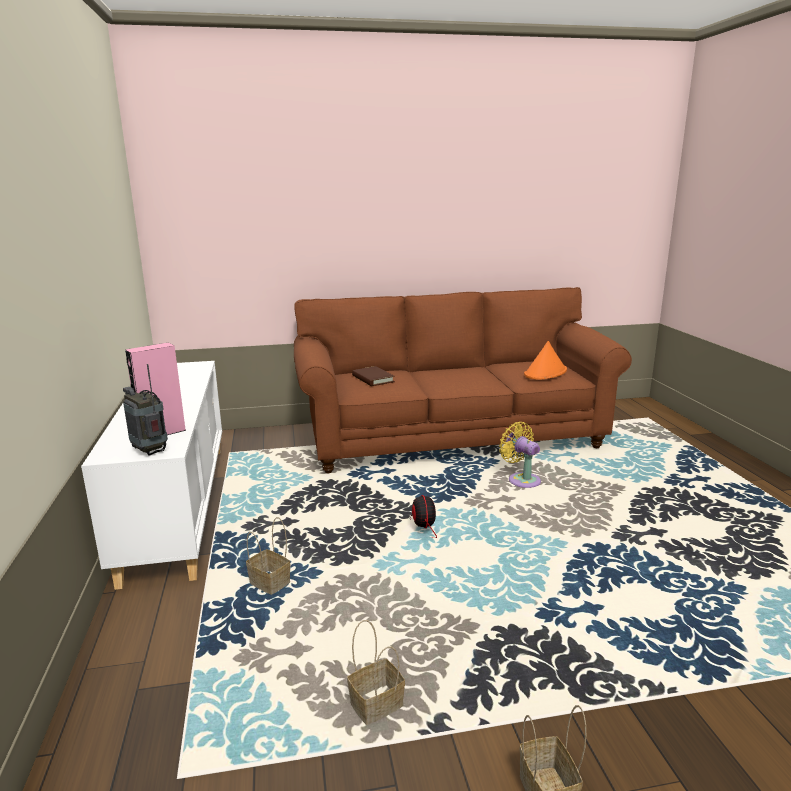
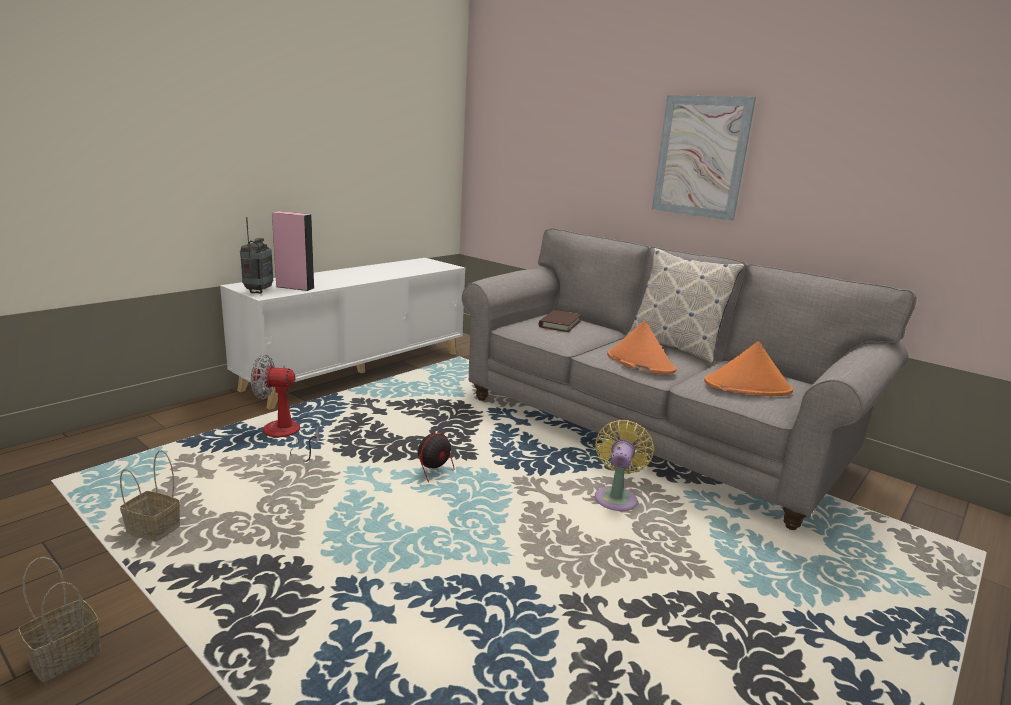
camera: 50 degrees right, 0 degrees up
(271, 583) = (286, 436): basket -> fan
(415, 219) = (701, 157): none -> picture
(452, 437) = (647, 431): brown sofa -> grey sofa
(454, 367) = (674, 347): none -> pillow
(471, 383) = (640, 362): none -> orange hat

